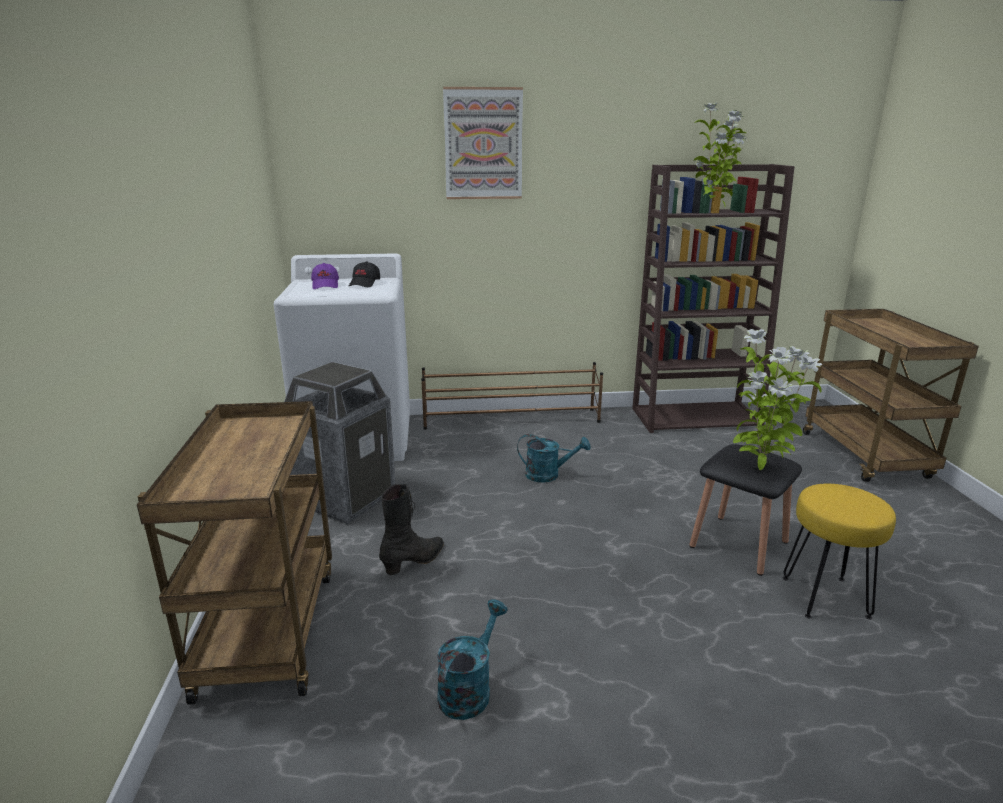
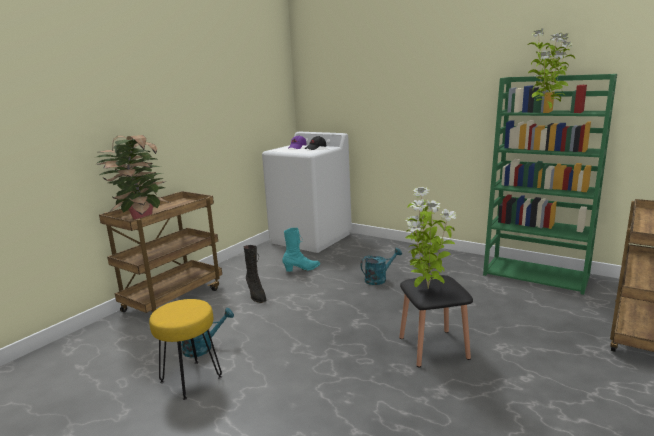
camera: 40 degrees right, 5 degrees down
(226, 483) = (140, 217): none -> potted plant
(345, 498) = (268, 261): trash can -> none
(414, 562) = (256, 295): black boot -> black boot turned 75 degrees clockwise
(421, 494) = (302, 269): none -> turquoise boot
(483, 144) = (396, 67): picture -> none
(512, 419) = (405, 247): brown shoe rack -> none
(548, 475) = (379, 279): turquoise watering can -> turquoise watering can turned 75 degrees counterclockwise
(696, 417) = (537, 275): brown bookcase -> green bookcase
(824, 597) = (439, 394): yellow stool -> yellow stool (190, 379)

